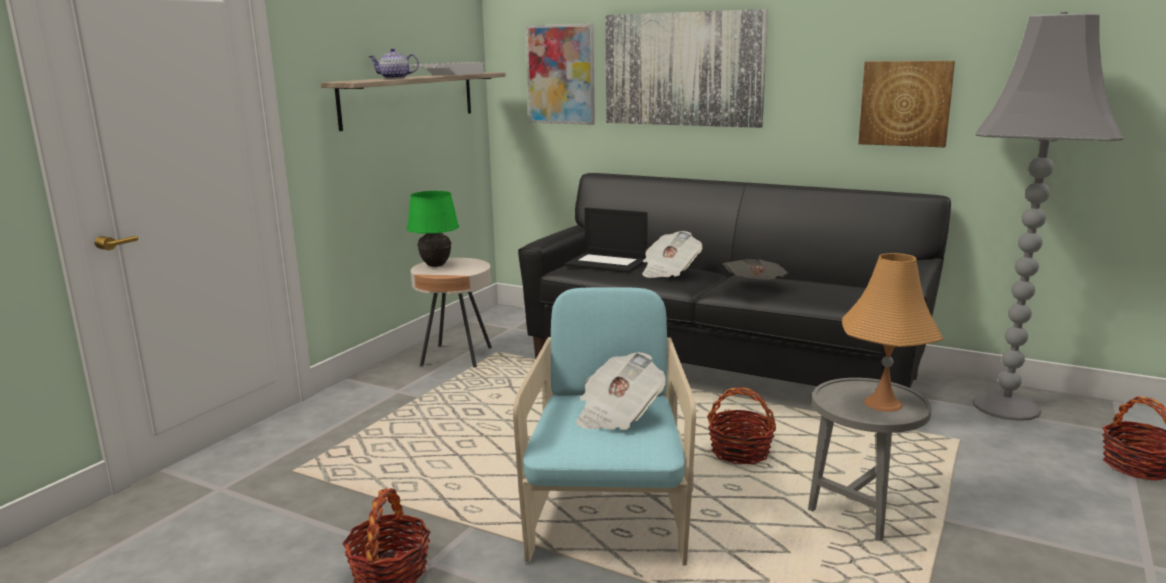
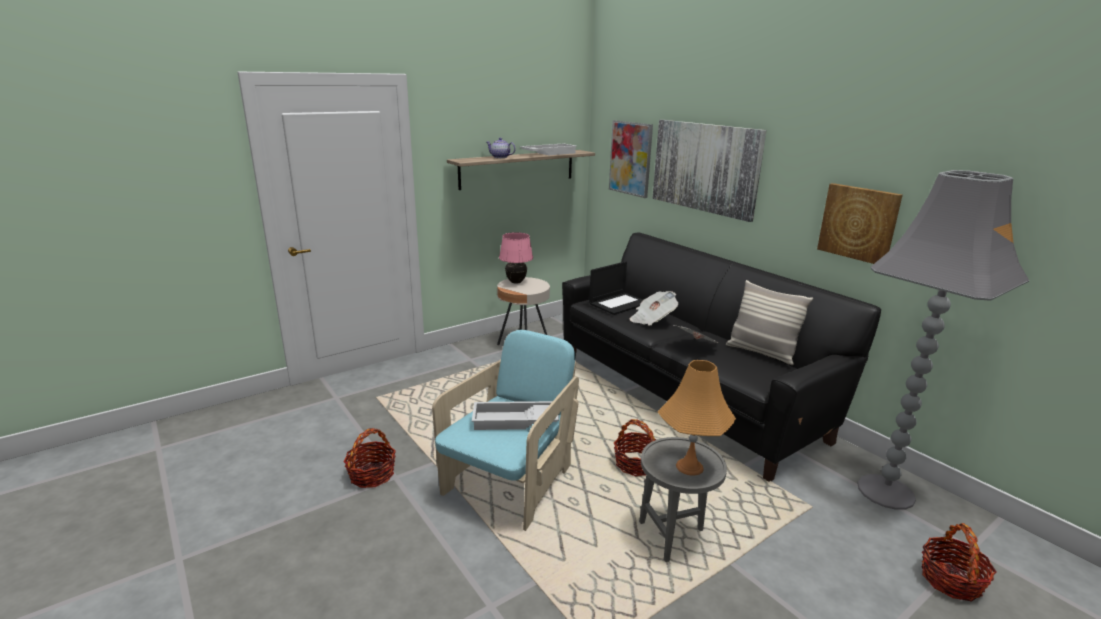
camera: 25 degrees right, 5 degrees up
(435, 265) = (516, 282): green table lamp -> pink table lamp
(607, 263) = (618, 303): laptop -> laptop turned 90 degrees counterclockwise
(617, 415) = (514, 421): newspaper -> white tray
(824, 281) = (761, 352): none -> pillow

